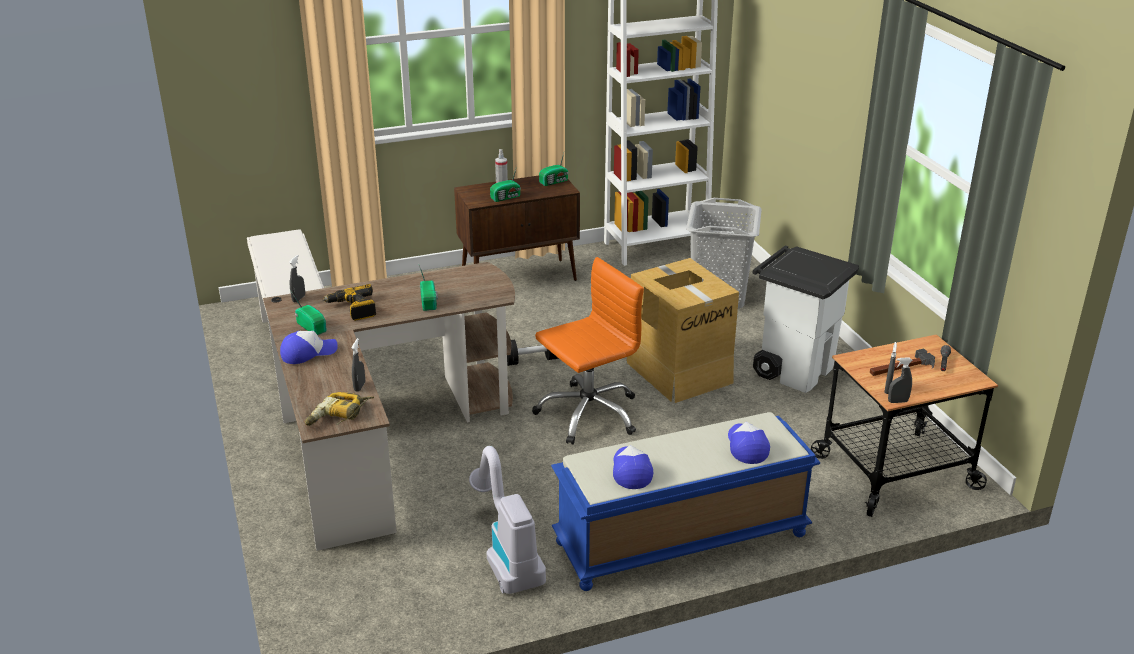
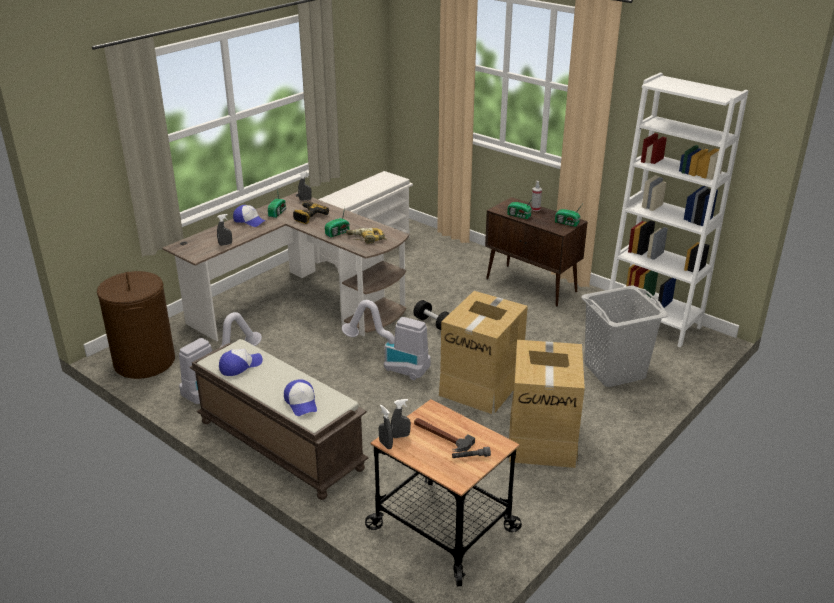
camera: 60 degrees right, 0 degrees up
(339, 416) = (190, 248): power drill -> power drill (366, 239)
(381, 614) = (144, 362): none -> brown laundry basket
(588, 413) = (391, 365): orange office chair -> vacuum cleaner
(680, 540) = (278, 445): blue bench -> brown bench
(746, 446) = (301, 402): cap -> cap turned 105 degrees clockwise
(794, 370) = (543, 438): white trash can -> cardboard box

